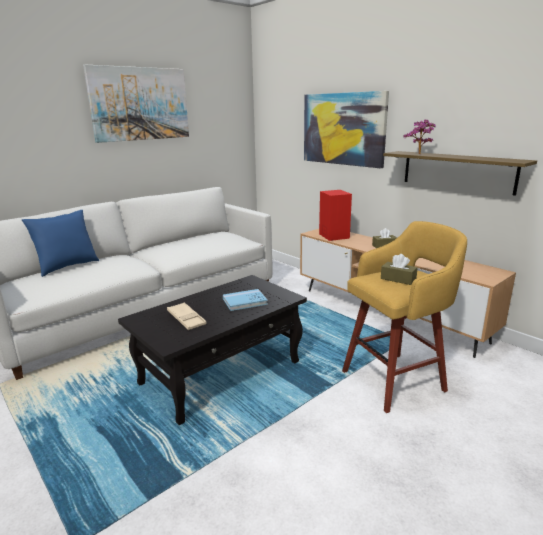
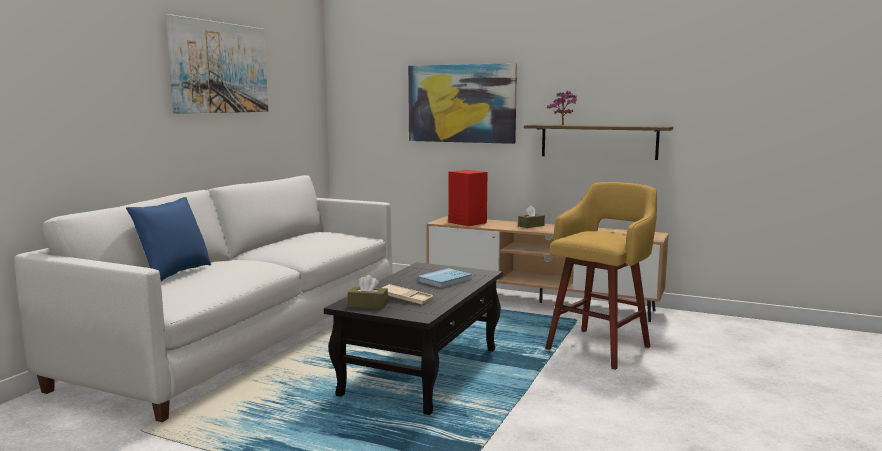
camera: 25 degrees left, 10 degrees down
(398, 279) = (601, 234): brown tissue box -> brown tissue box (368, 305)

